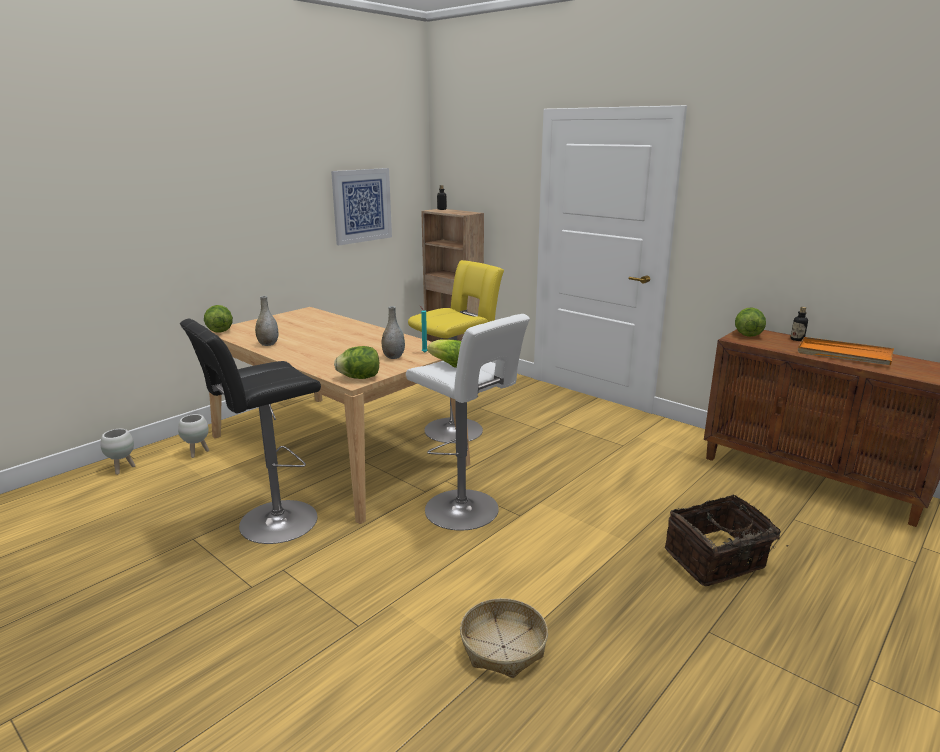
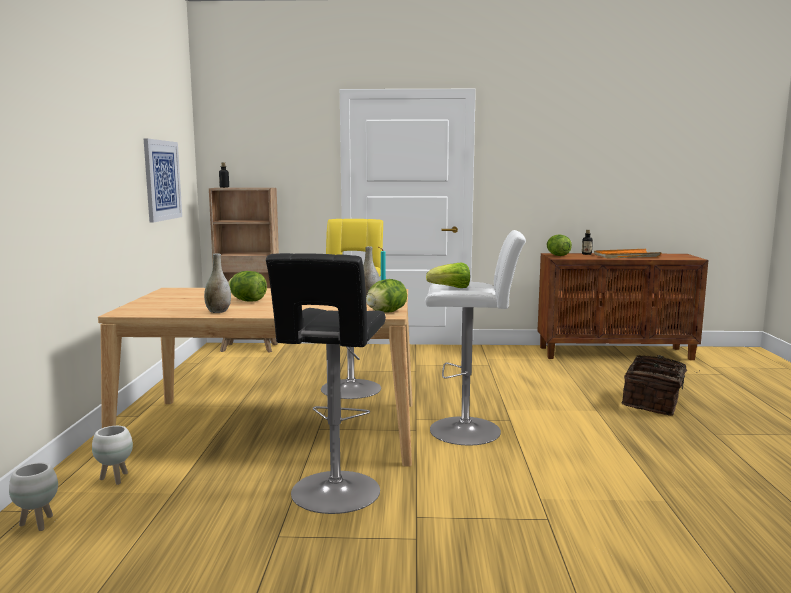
camera: 40 degrees left, 10 degrees down
(219, 331) = (121, 313): lettuce -> lettuce (247, 301)
(503, 647) = (648, 486): basket -> none

